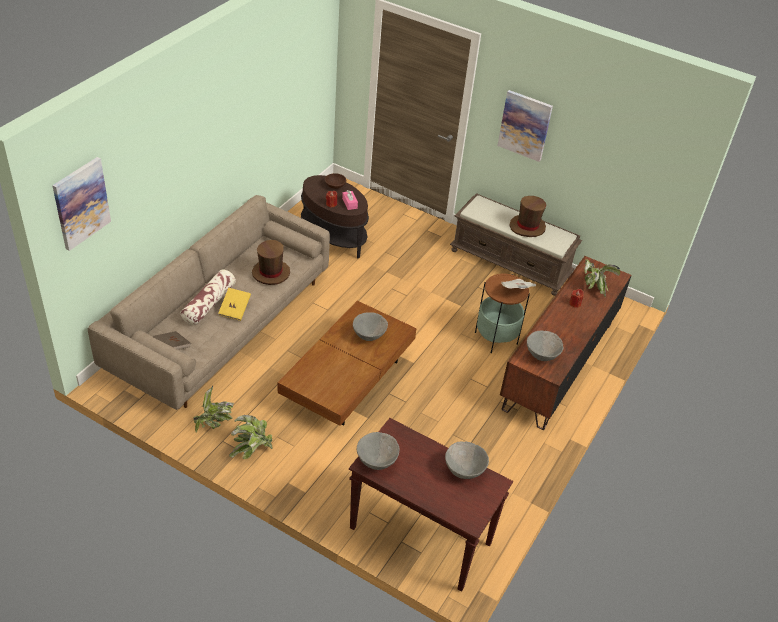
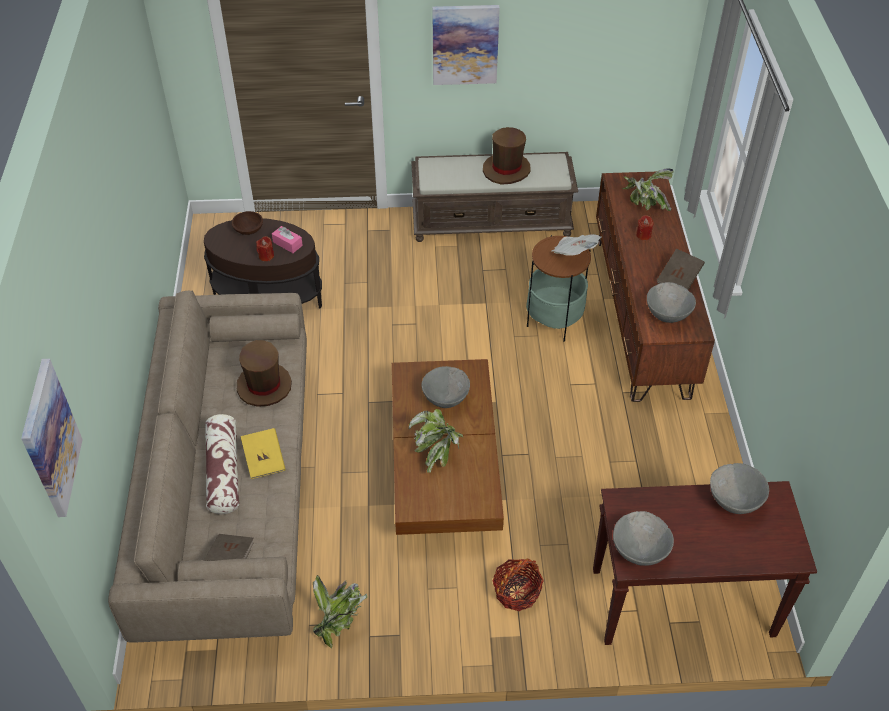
camera: 30 degrees left, 5 degrees up
(251, 449) = (412, 623): potted plant -> potted plant (437, 451)
(326, 469) = (516, 592): none -> basket
(572, 340) = (679, 279): none -> brown book

